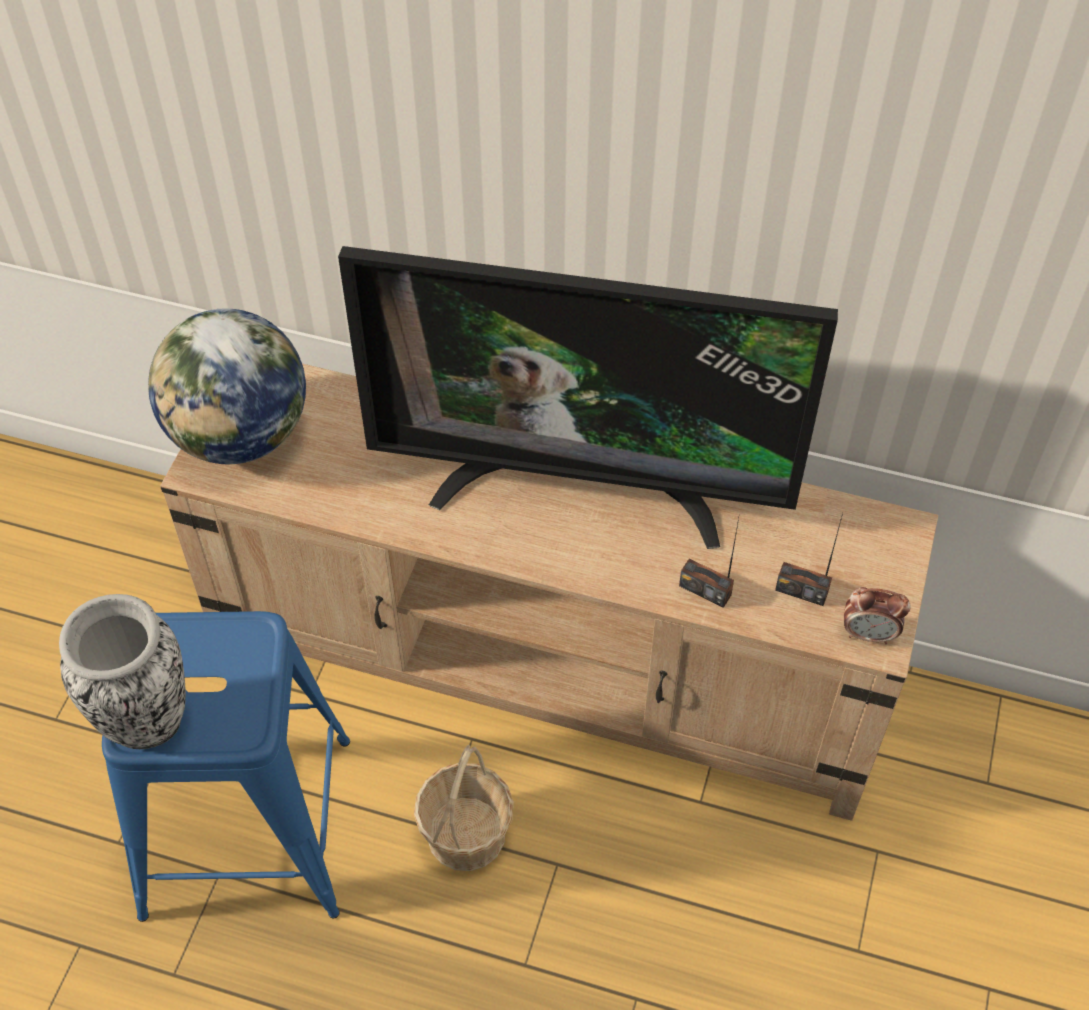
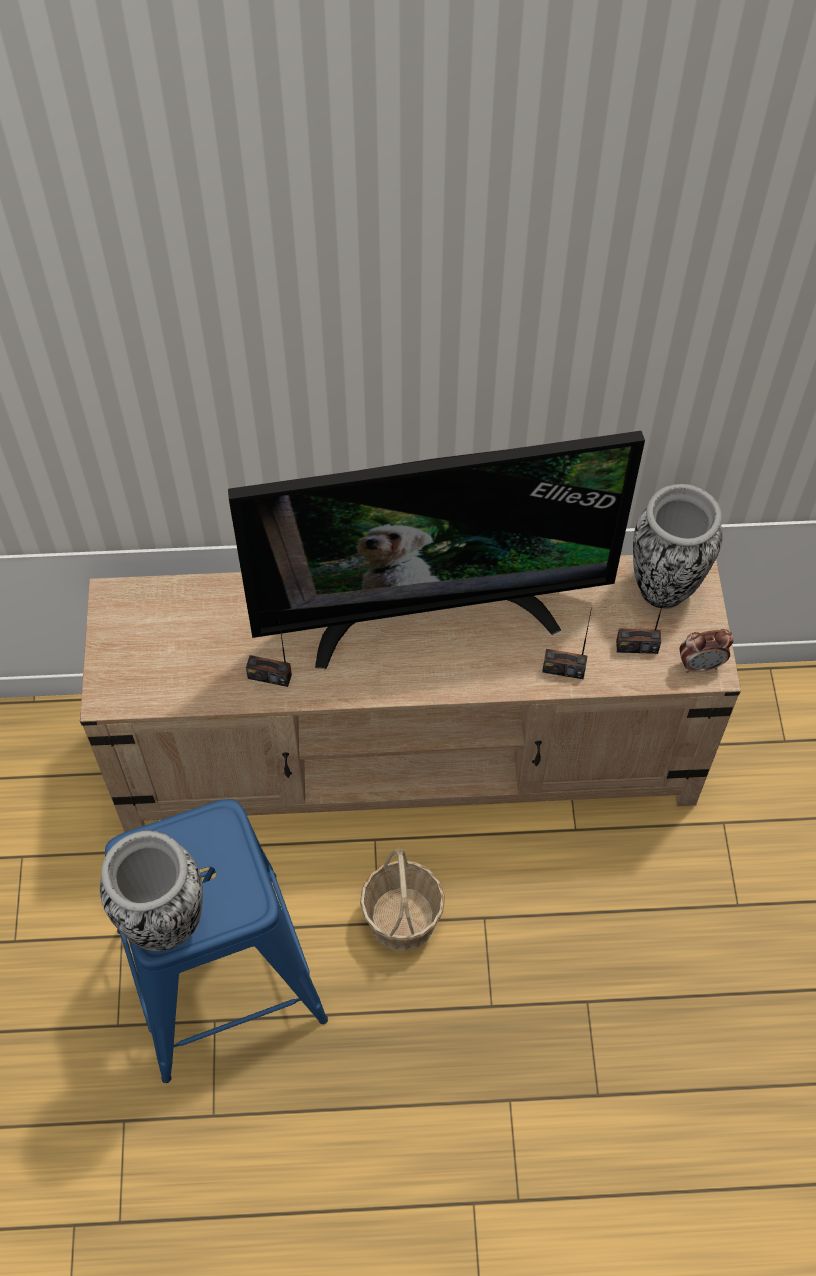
camera: 20 degrees left, 5 degrees up
(240, 436) = (129, 656): globe -> none
(376, 499) = (269, 676): none -> radio
(860, 536) = (663, 587): none -> vase

